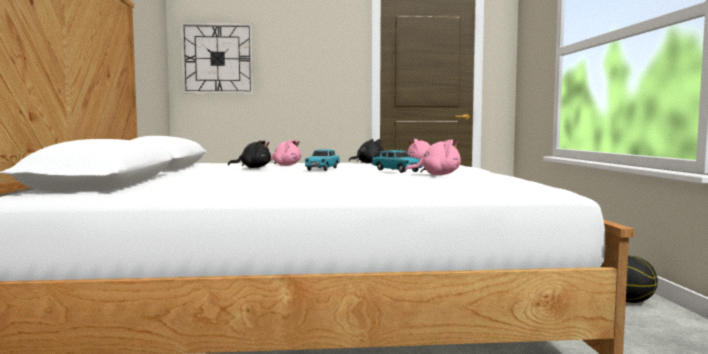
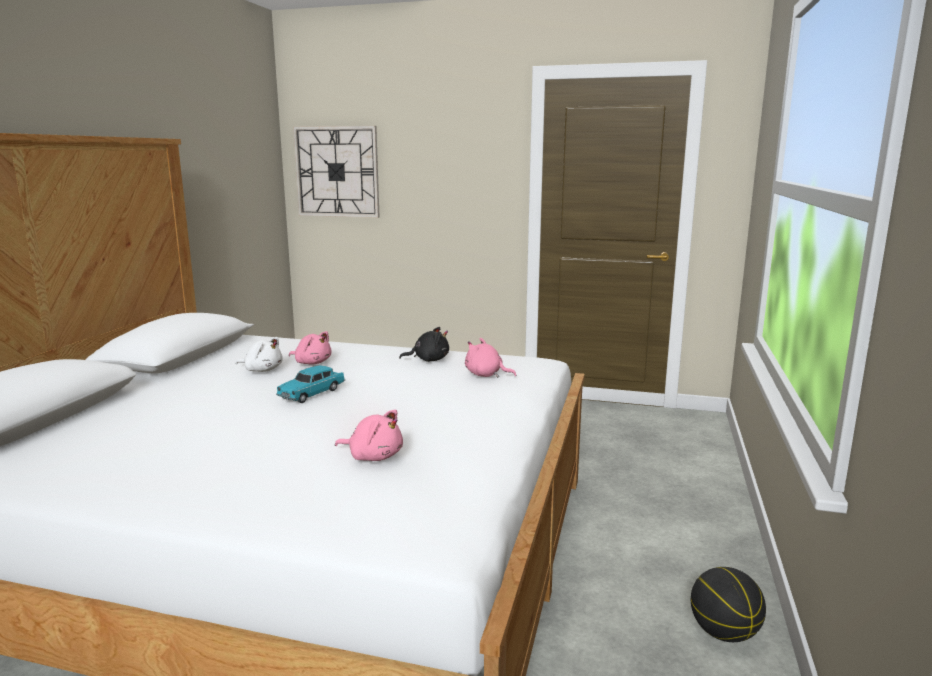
camera: 20 degrees right, 10 degrees up
(253, 167) = (262, 370): black plush toy -> white plush toy
(396, 170) = (382, 414): turquoise toy car -> none

